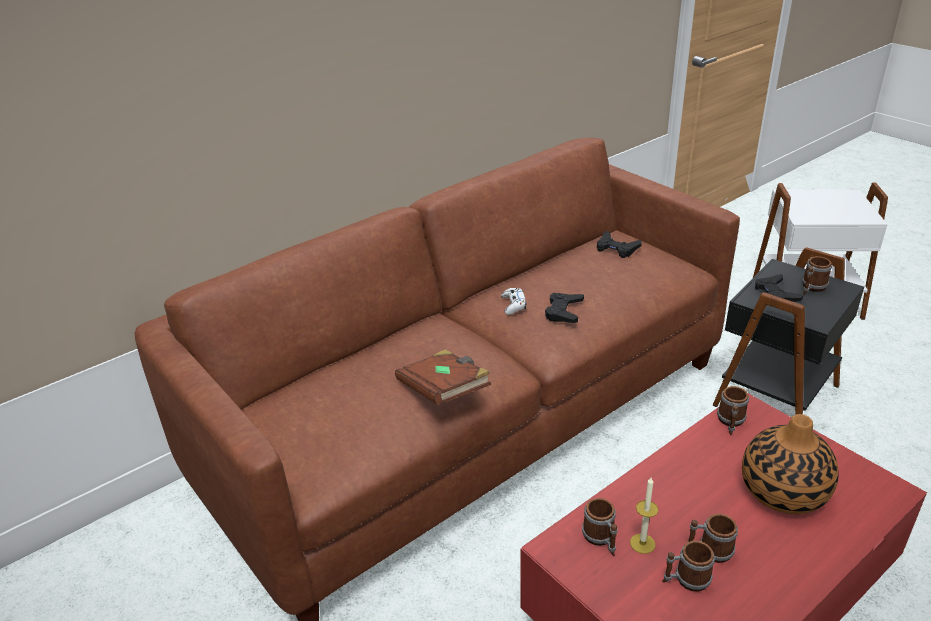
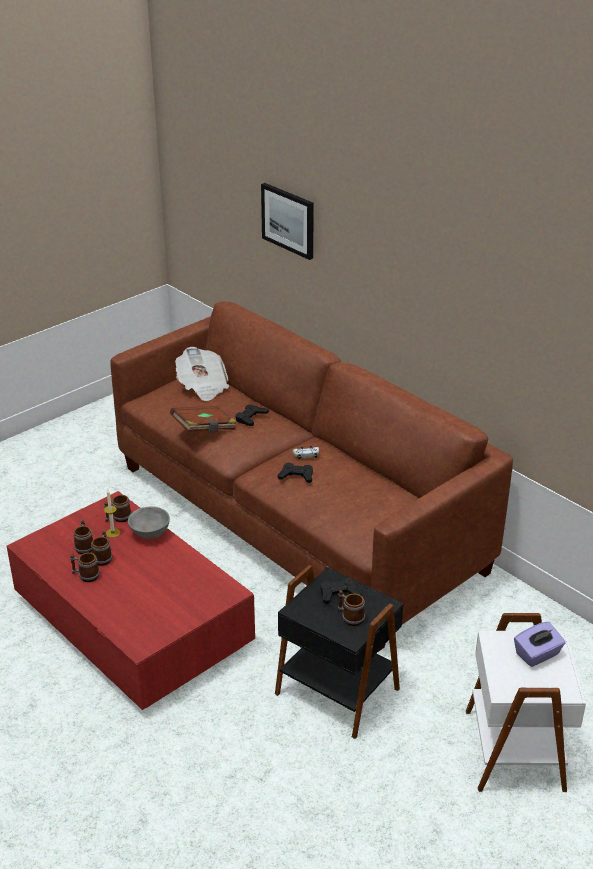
camera: 85 degrees right, 0 degrees up
(210, 89) = (288, 220): none -> picture
(305, 401) = (202, 386): none -> newspaper
(616, 248) = (396, 506): black game controller -> black game controller (251, 418)
(638, 496) = (149, 534): none -> grey bowl
(730, 422) = (215, 582): mug -> mug (85, 575)
(783, 491) = (146, 595): vase -> none
(812, 201) = (537, 655): none -> purple tissue box

